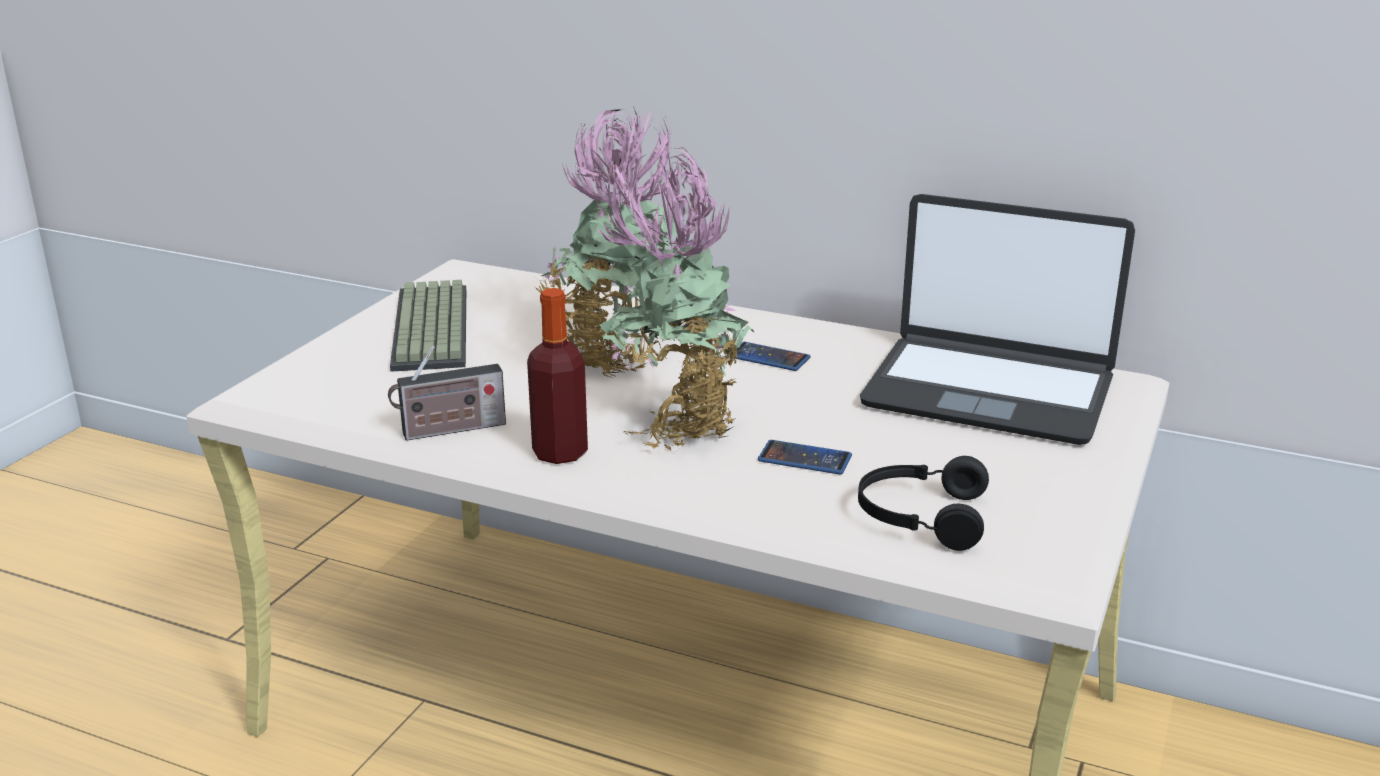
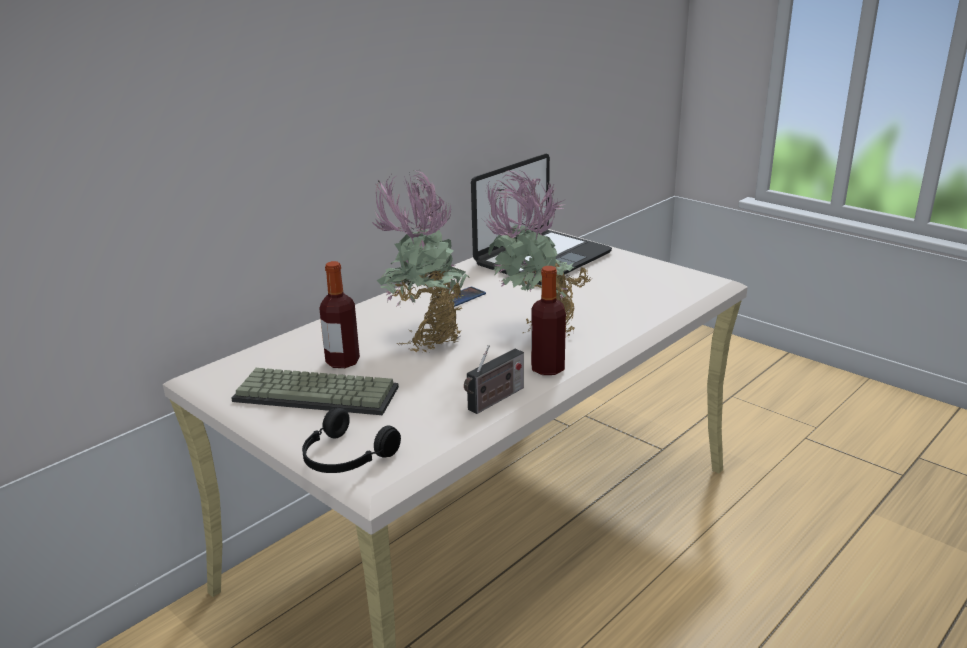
camera: 70 degrees left, 0 degrees up
(449, 430) = (494, 400): radio -> radio turned 45 degrees clockwise
(519, 325) = (342, 362): none -> bottle
(804, 459) = (590, 308): phone -> none
(920, 517) = (659, 294): black headphones -> black headphones (345, 458)

